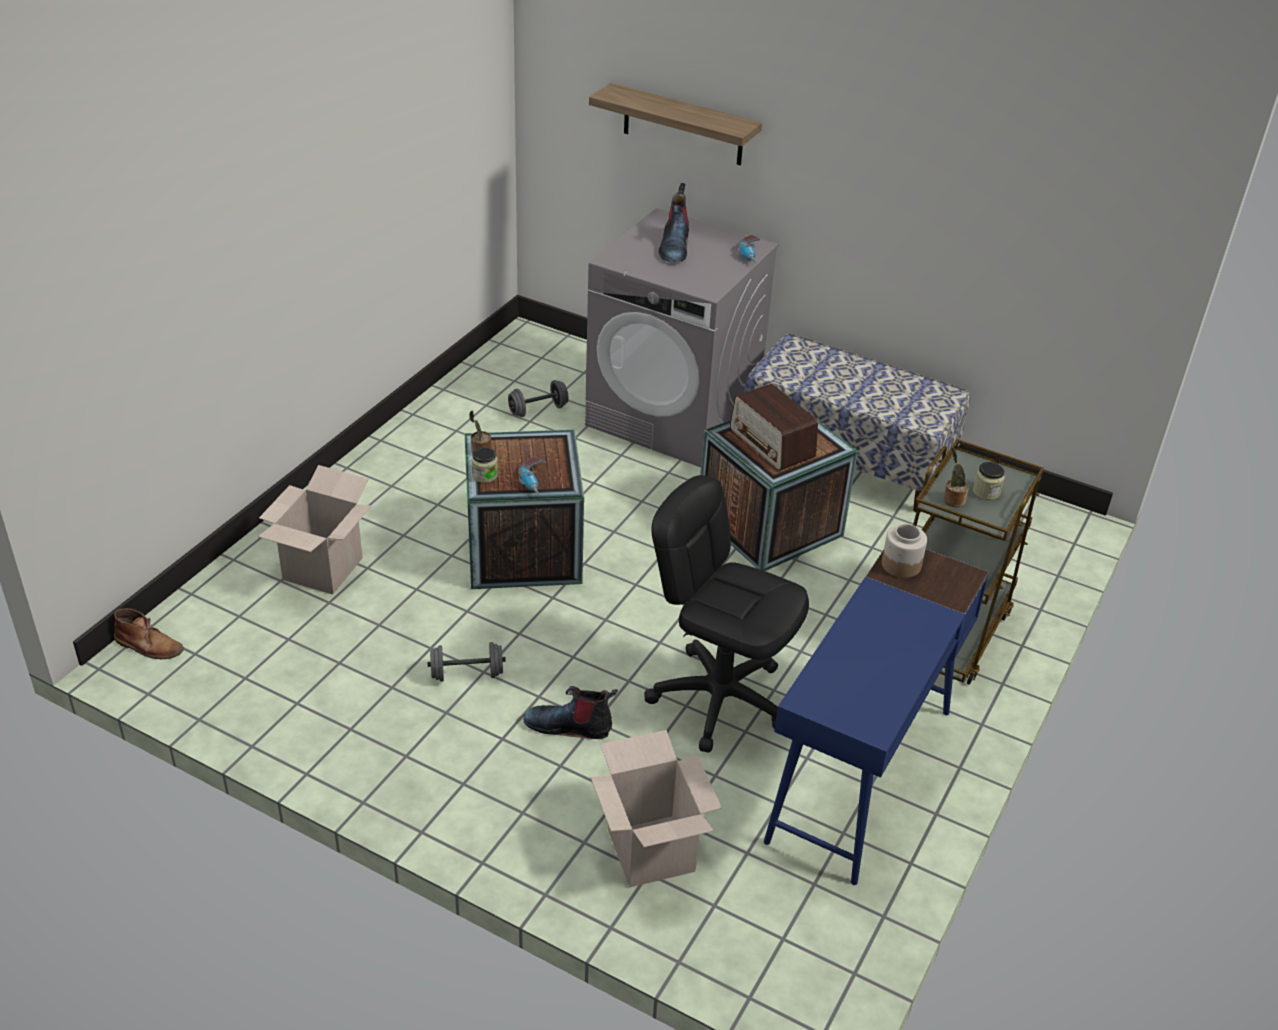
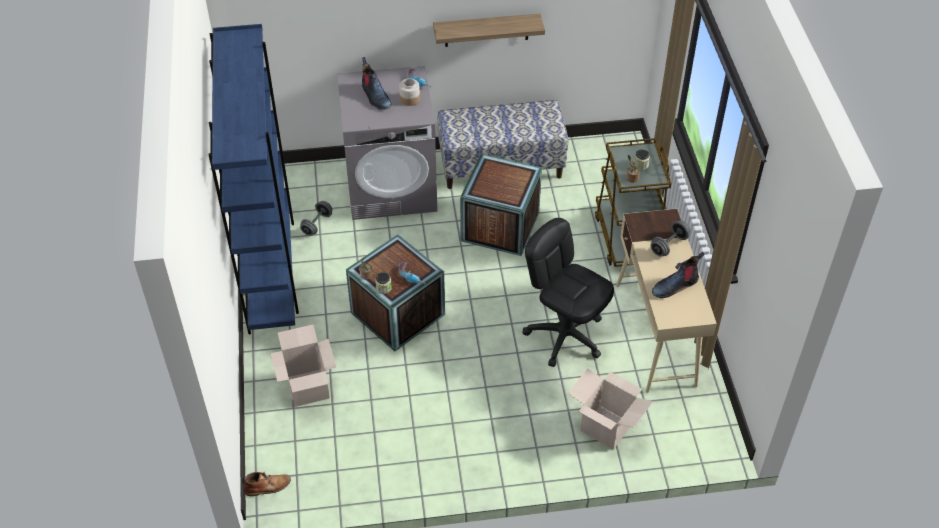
camera: 35 degrees left, 10 degrees up
(431, 427) = (271, 269): none -> blue bookcase
(467, 674) = (441, 397): grey dumbbell -> grey dumbbell (669, 245)
(570, 725) = (514, 392): boot -> boot (675, 285)
(683, 125) = (345, 21): shelf -> shelf (486, 30)
(719, 698) = (565, 335): black office chair -> black office chair turned 45 degrees clockwise
(772, 443) = (499, 186): radio -> none
(860, 775) = (655, 334): blue desk -> beige desk
(900, 564) = (640, 227): jar -> jar (409, 99)

